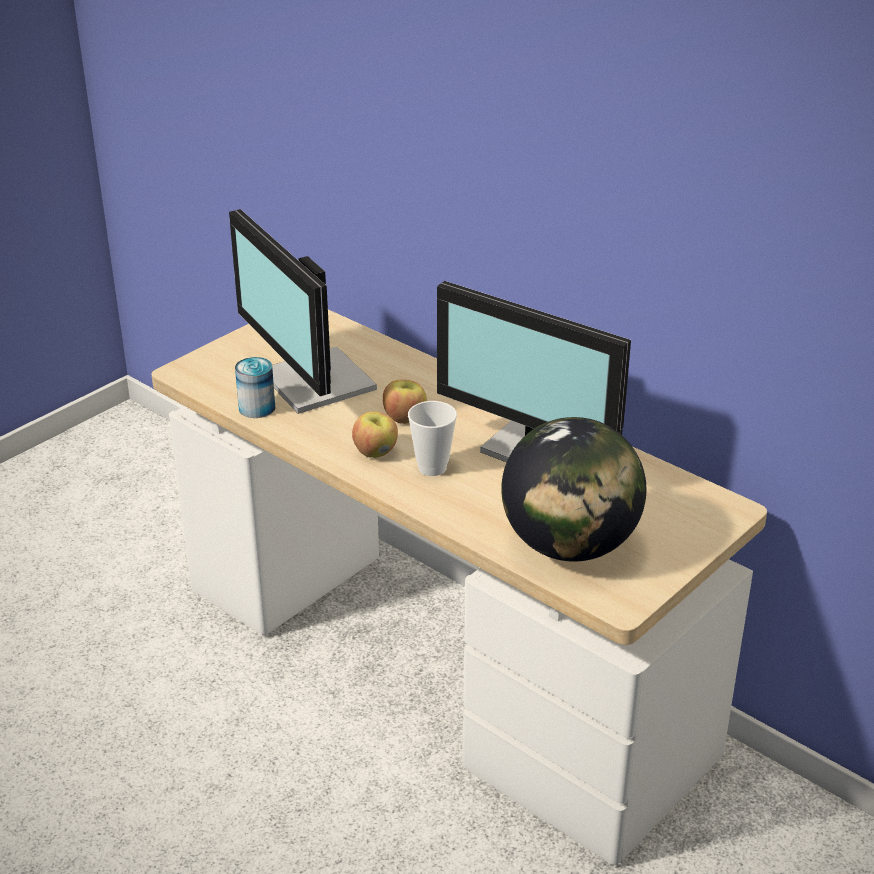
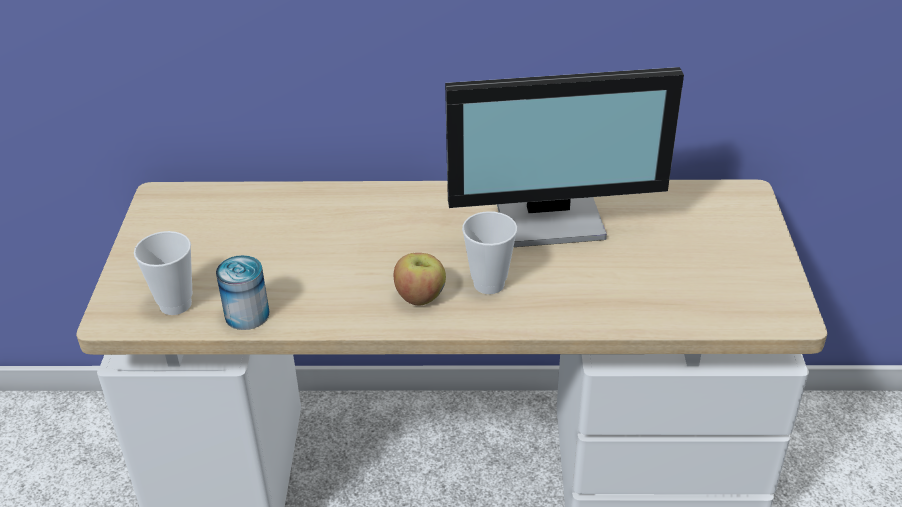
camera: 40 degrees left, 5 degrees up
(225, 381) = (175, 304): none -> cup
(314, 383) = (270, 261): monitor -> none
(405, 418) = (401, 250): apple -> none
(569, 546) = (688, 290): globe -> none

